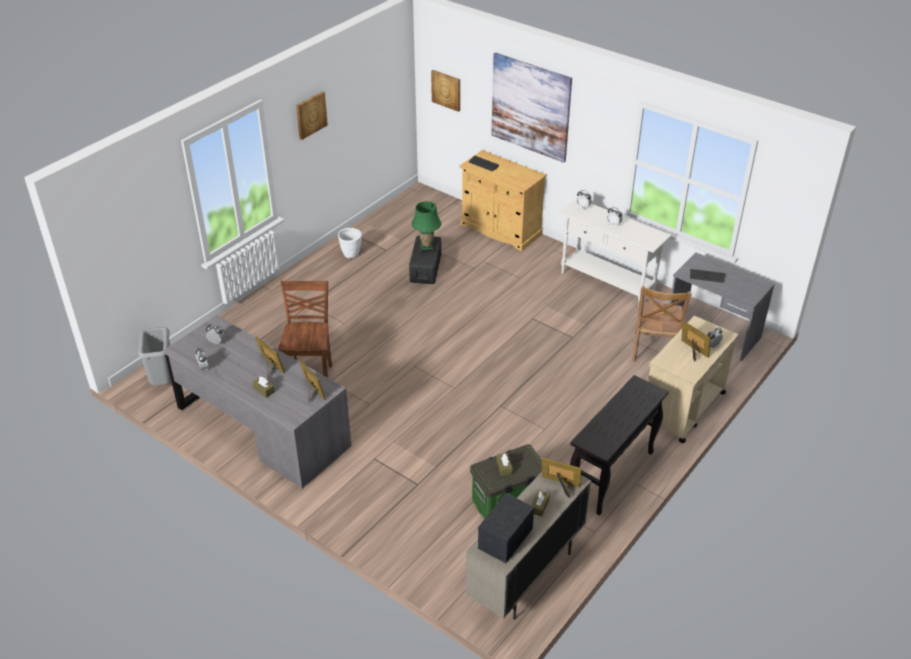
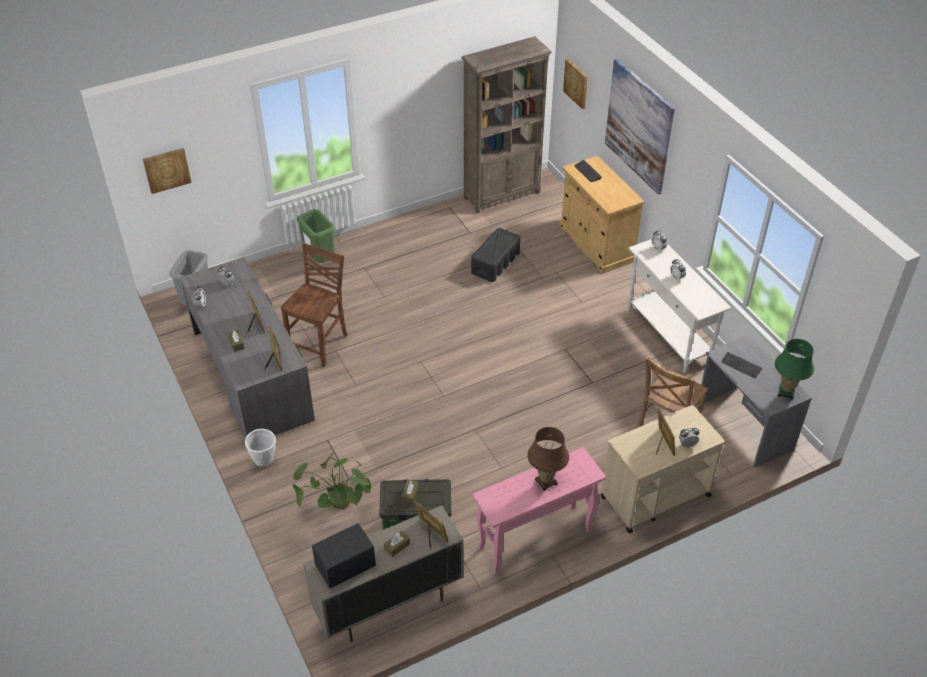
camera: 25 degrees right, 5 degrees up
(262, 310) = (320, 260): none -> green trash can
(310, 115) = (410, 81): picture -> picture (166, 170)
(351, 254) = (434, 228): white planter -> white planter (264, 460)
(394, 212) = (502, 195): none -> brown bookcase
(424, 514) = (337, 509): none -> potted plant
(427, 248) = (499, 243): green table lamp -> green table lamp (786, 392)
(612, 476) = (534, 540): black console table -> pink console table
(624, 411) = (545, 482): none -> brown table lamp

